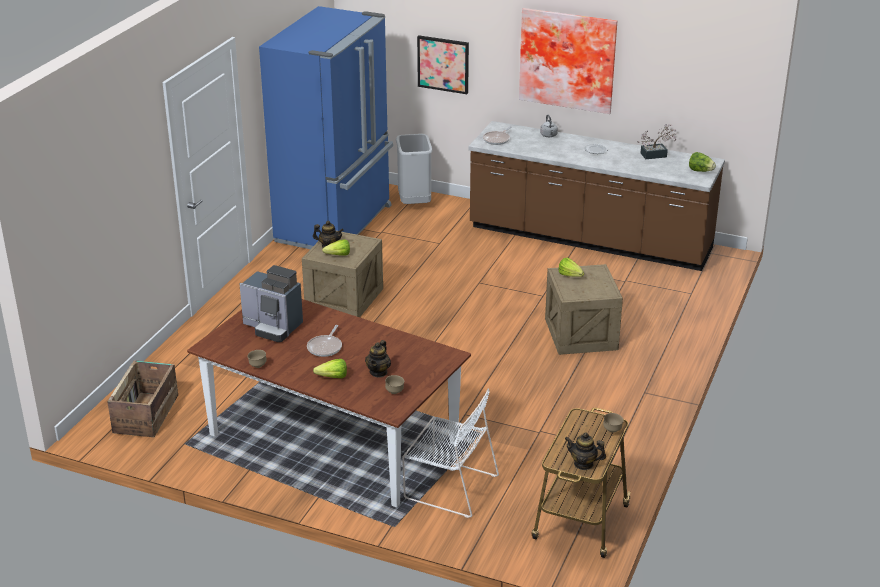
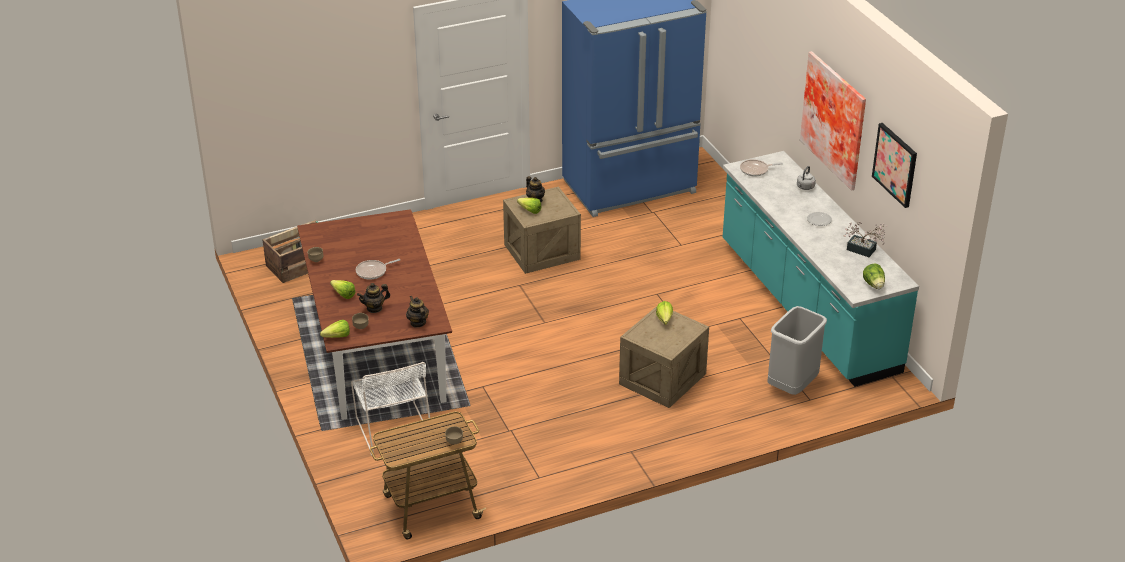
camera: 45 degrees right, 5 degrees up
(273, 327) = (367, 238): coffee machine -> none
(386, 411) = (335, 337): none -> lettuce
(414, 203) = (718, 199): grey trash can -> grey trash can (791, 385)
(443, 64) = (765, 77): picture -> picture (895, 164)
(583, 464) = (398, 451): teapot -> teapot (418, 323)
(589, 239) = (806, 307): brown counter -> turquoise counter

